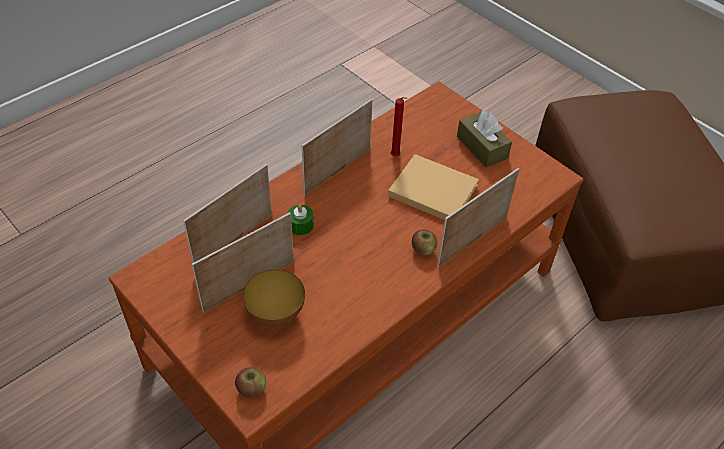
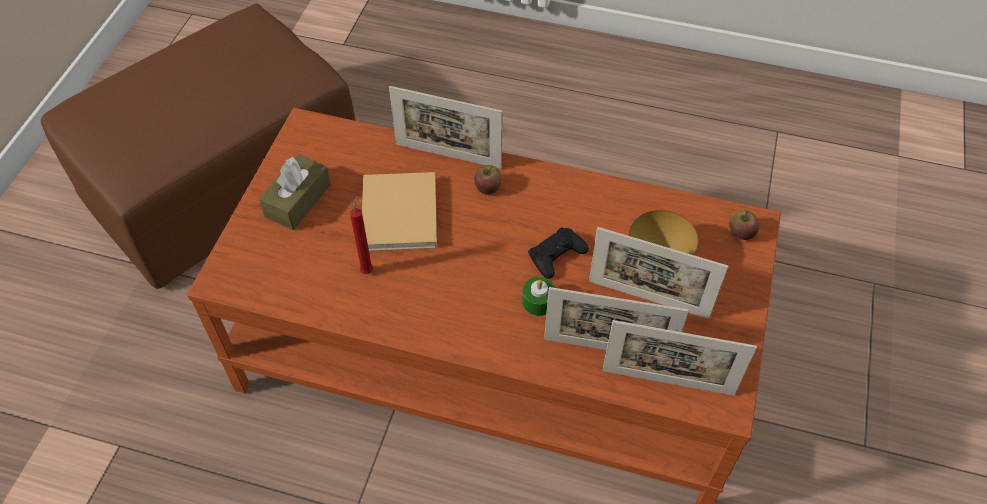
camera: 120 degrees left, 5 degrees up
(329, 255) = (557, 255): none -> black game controller
(337, 171) = (432, 312): picture frame -> picture frame (668, 382)

